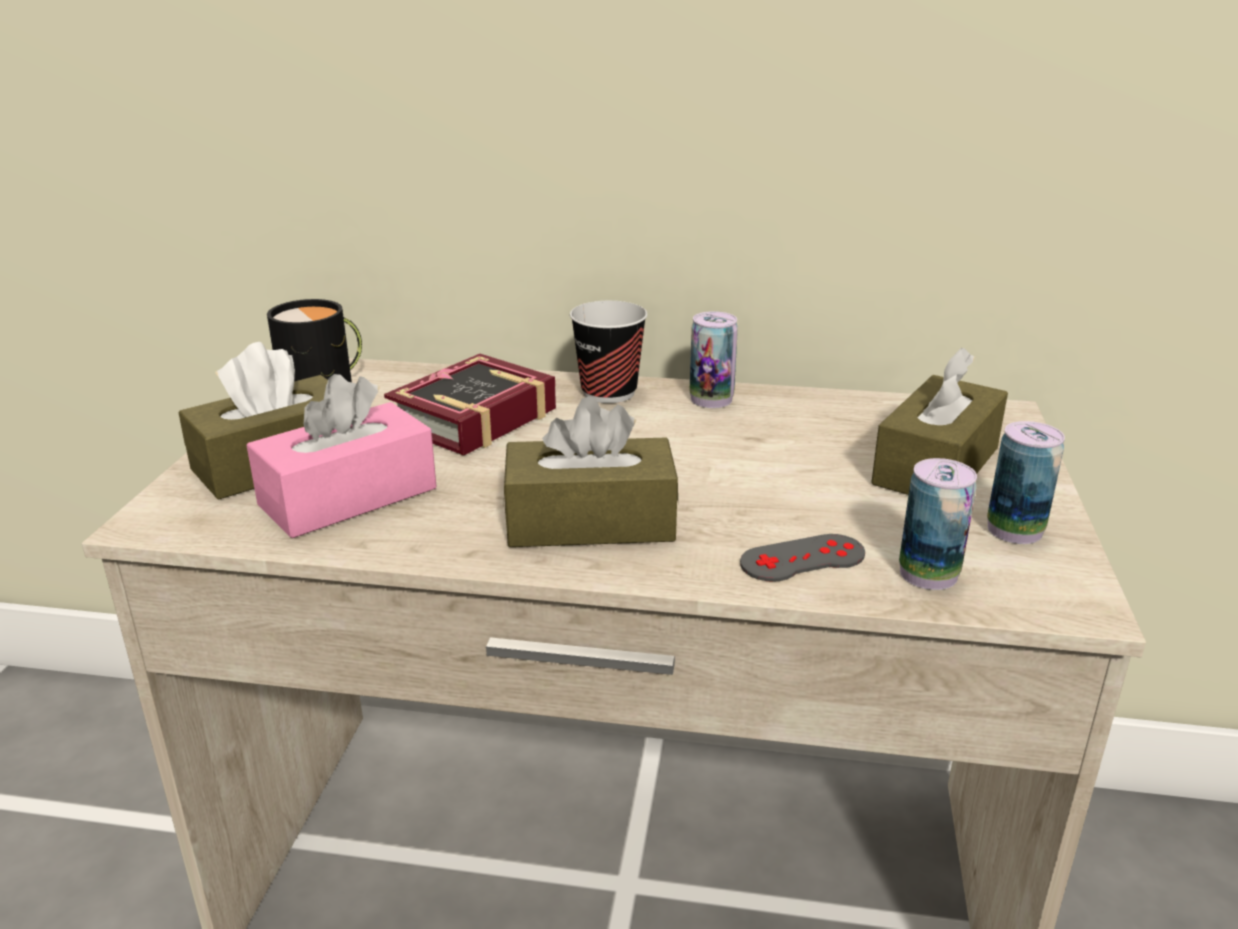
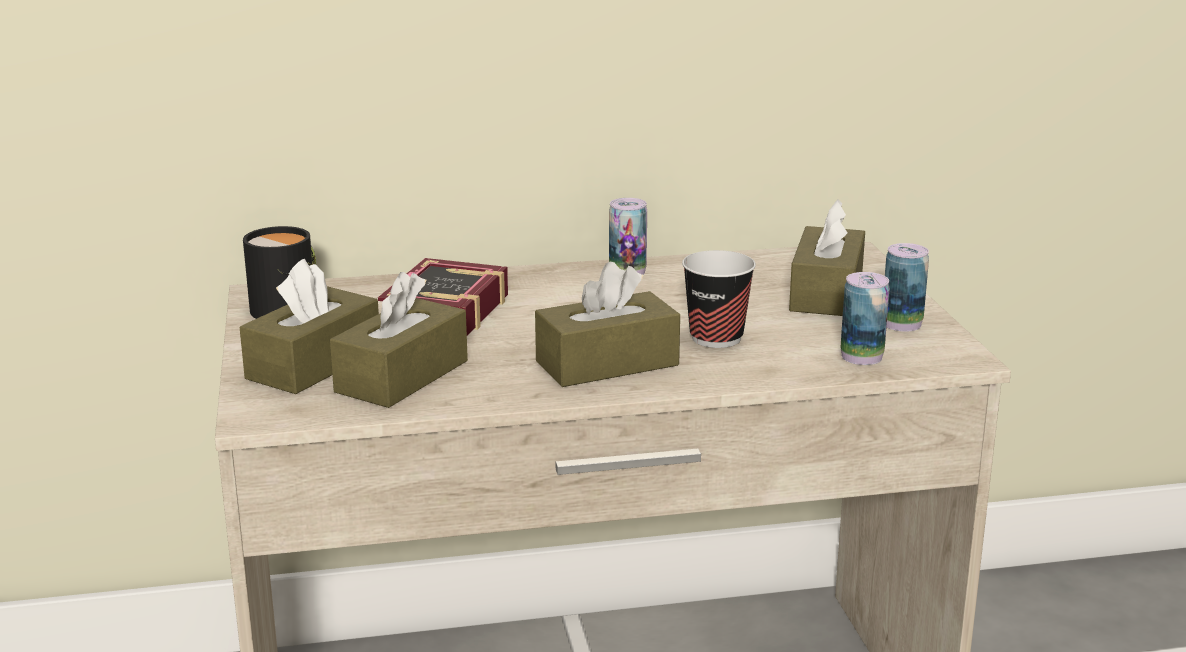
camera: 20 degrees left, 5 degrees down
(348, 496) = (402, 376): pink tissue box -> brown tissue box
(608, 392) = (540, 278): cup -> cup (716, 338)
(802, 558) = (774, 361): grey game controller -> none

